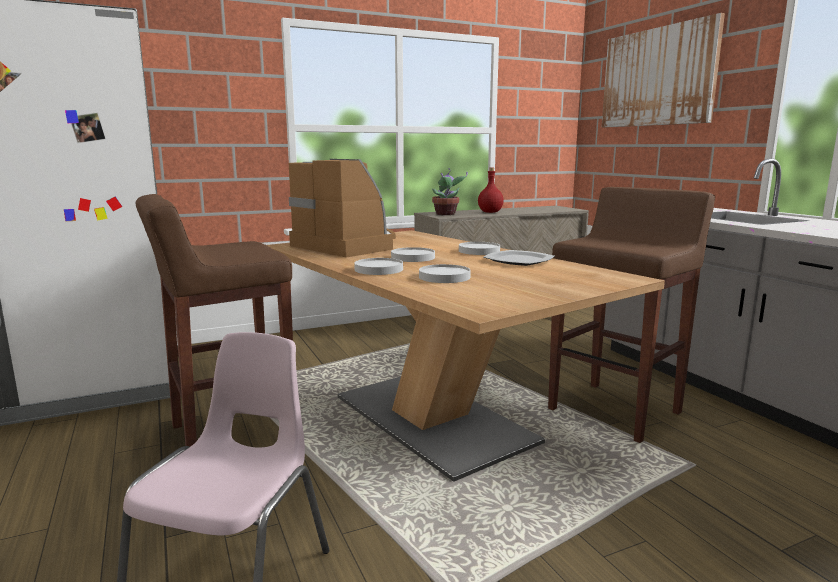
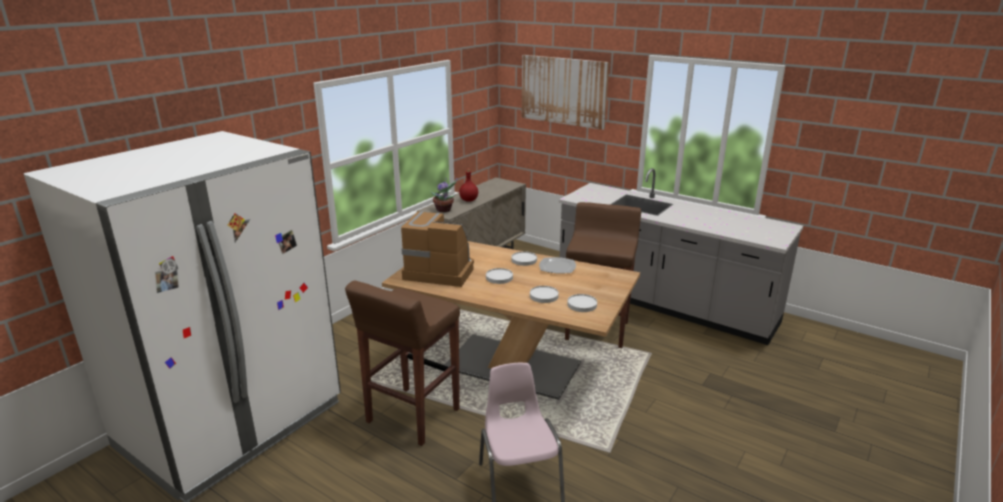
camera: 30 degrees left, 10 degrees up
(378, 269) = (500, 296): white plate -> white plate (581, 305)

